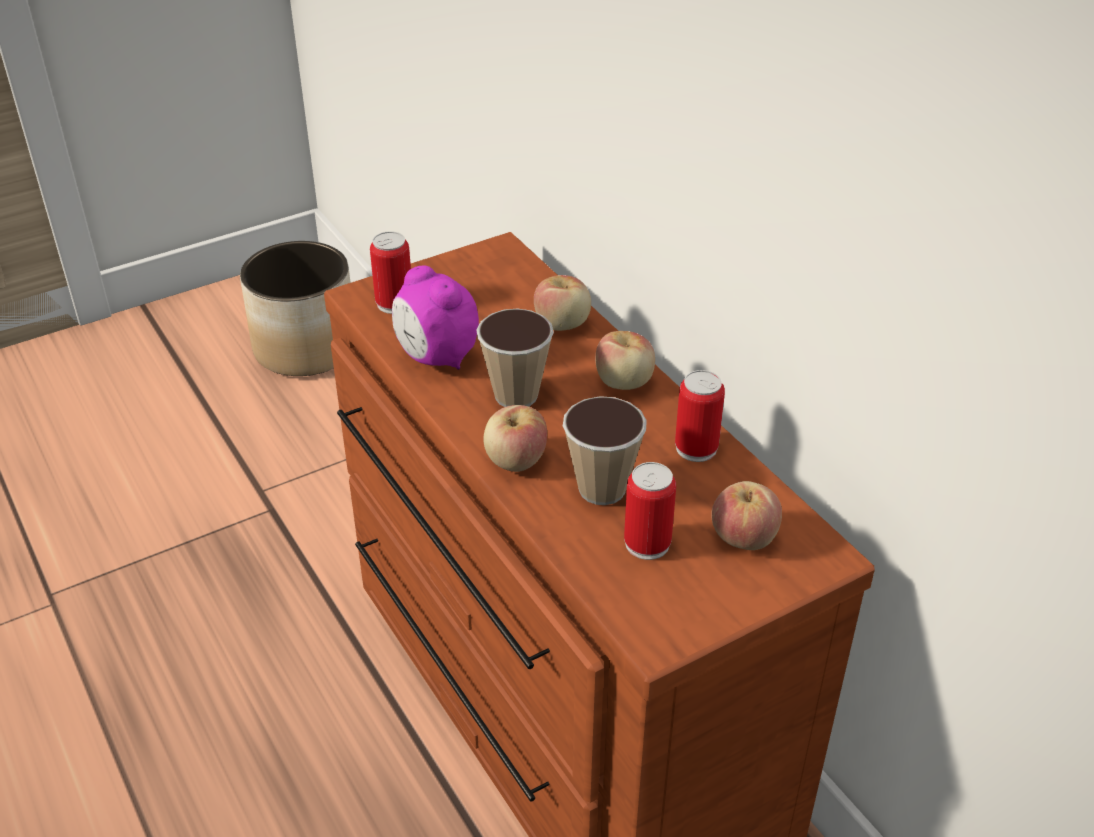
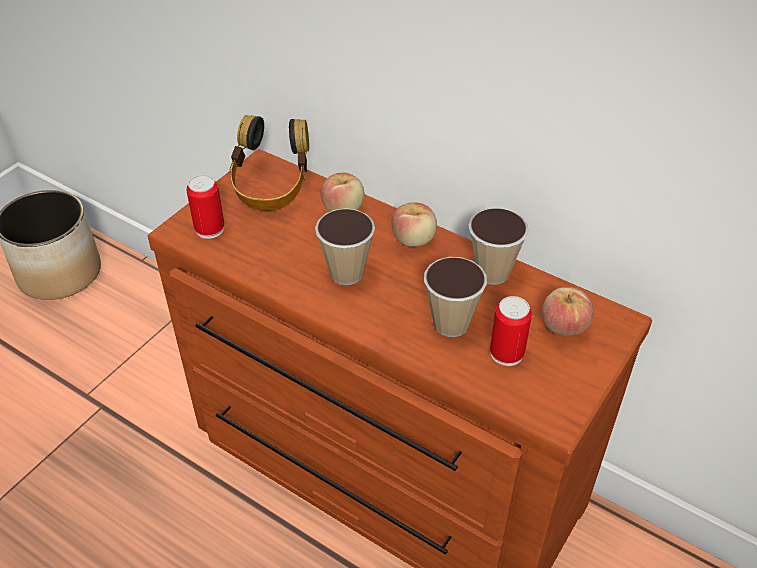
camera: 25 degrees left, 5 degrees up
(436, 358) = (269, 262): alarm clock -> none
(495, 277) = (271, 187): none -> headphones
(515, 460) = (379, 323): apple -> none
(696, 448) = (492, 273): can -> cup

